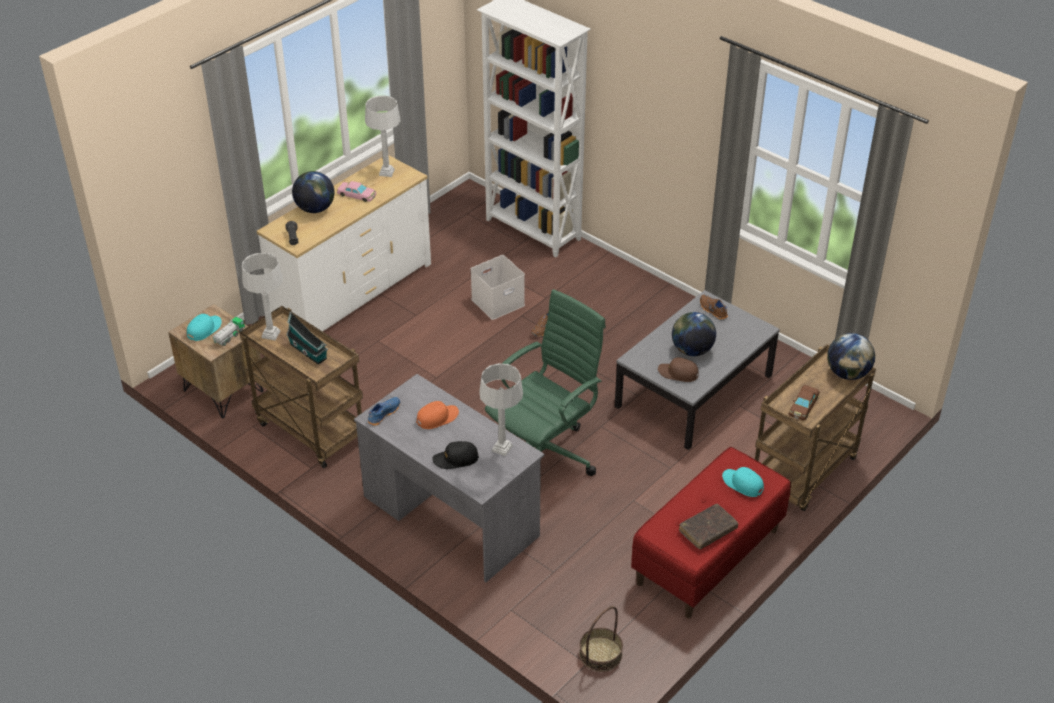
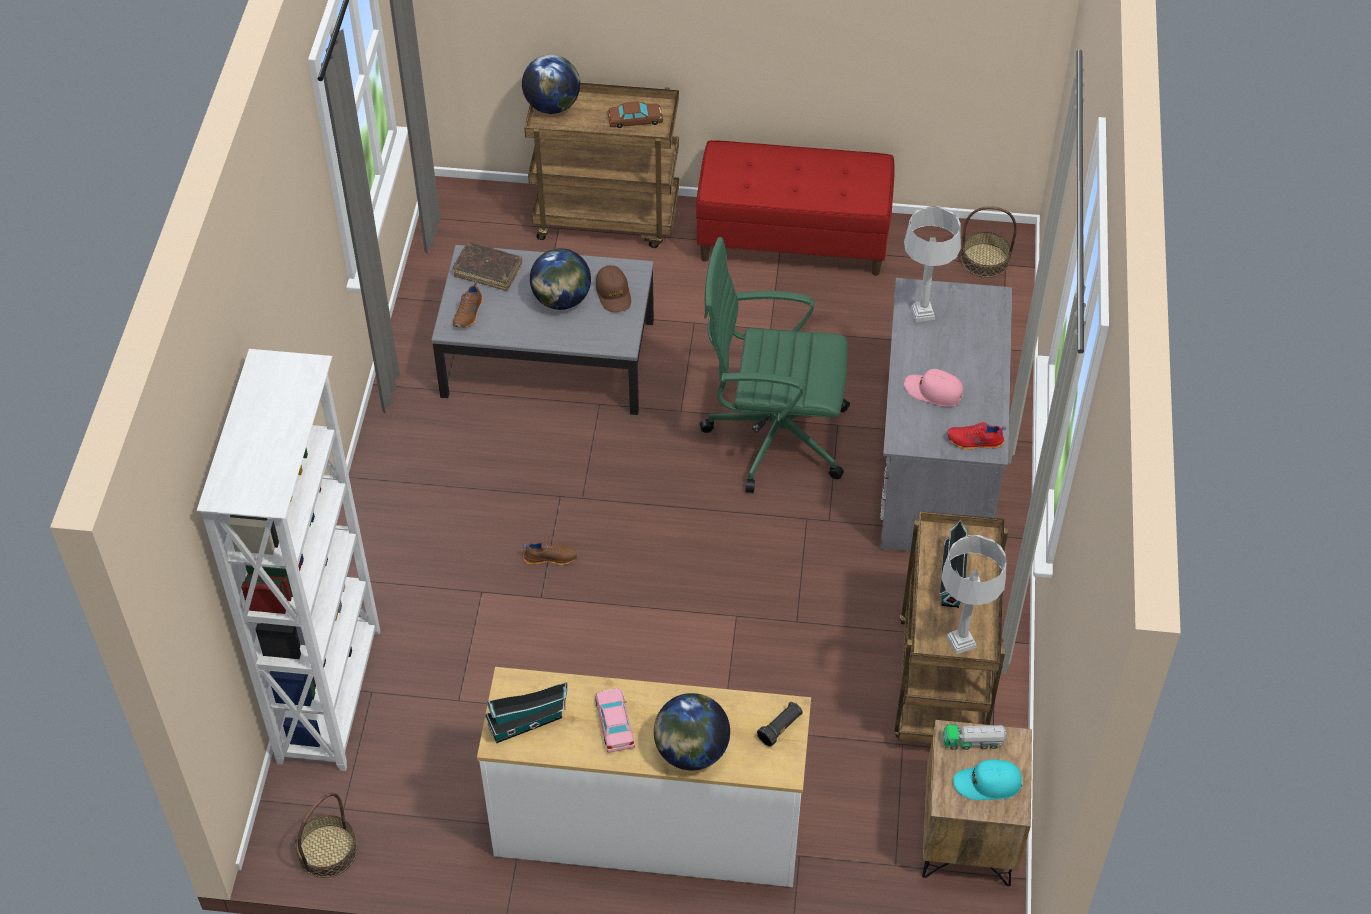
camera: 125 degrees left, 10 degrees up
(383, 414) = (974, 442): blue shoe -> red shoe
(386, 173) = (528, 722): grey table lamp -> toy house
(437, 418) = (933, 391): orange cap -> pink cap
(450, 201) = (327, 851): none -> basket
(456, 459) = (975, 341): black cap -> none
(497, 303) = (535, 638): white storage box -> none
(707, 530) = (834, 167): brown book -> brown book (488, 271)
(742, 484) = (746, 169): turquoise cap -> none

